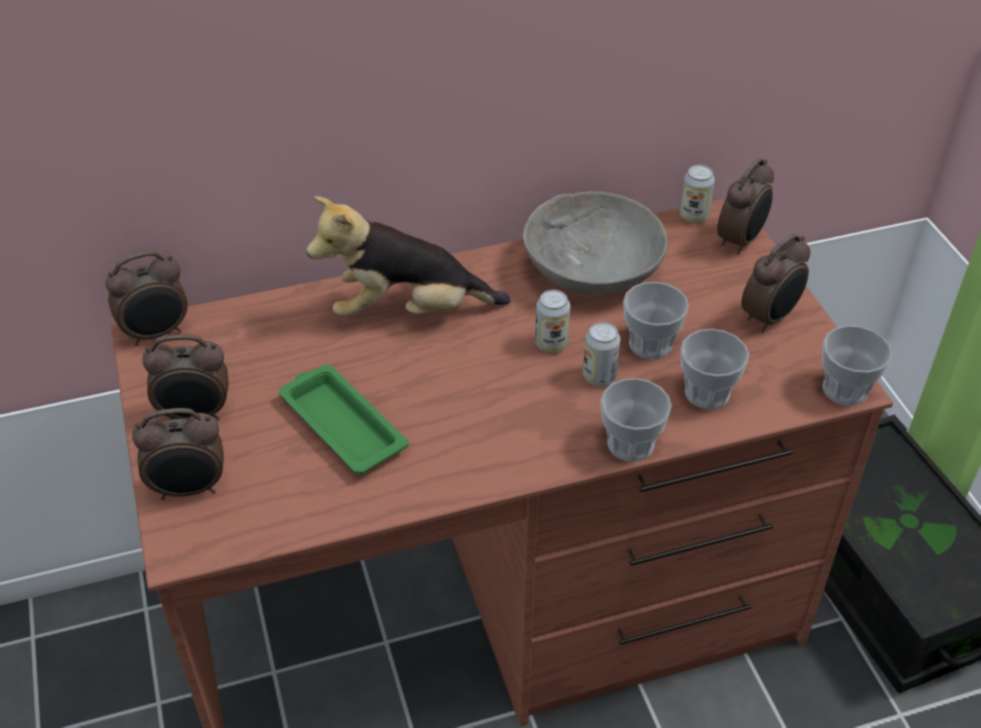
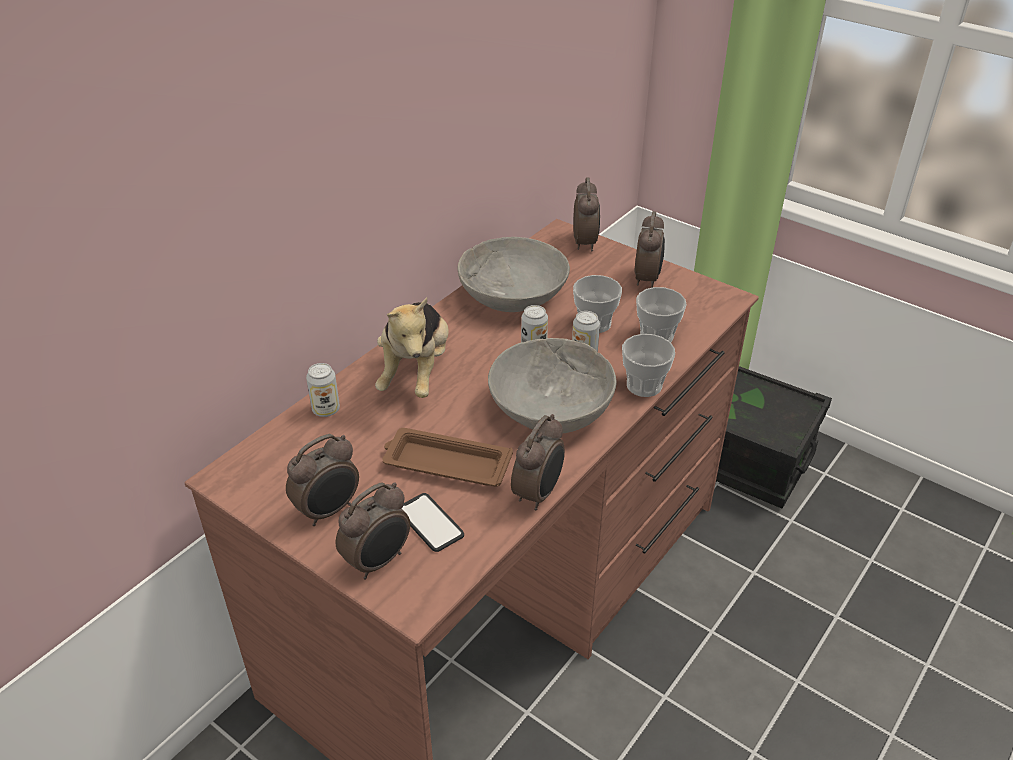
camera: 35 degrees left, 5 degrees down
(157, 333) = (235, 471): alarm clock -> alarm clock (539, 493)
(269, 477) = (430, 523): none -> phone
(341, 424) = (445, 463): green tray -> brown tray
(408, 311) = (416, 372): plush toy -> plush toy turned 45 degrees counterclockwise
(502, 418) = (550, 408): none -> grey bowl
(693, 216) = (542, 240): can -> can (326, 410)
(845, 389) = (728, 300): cup -> none

